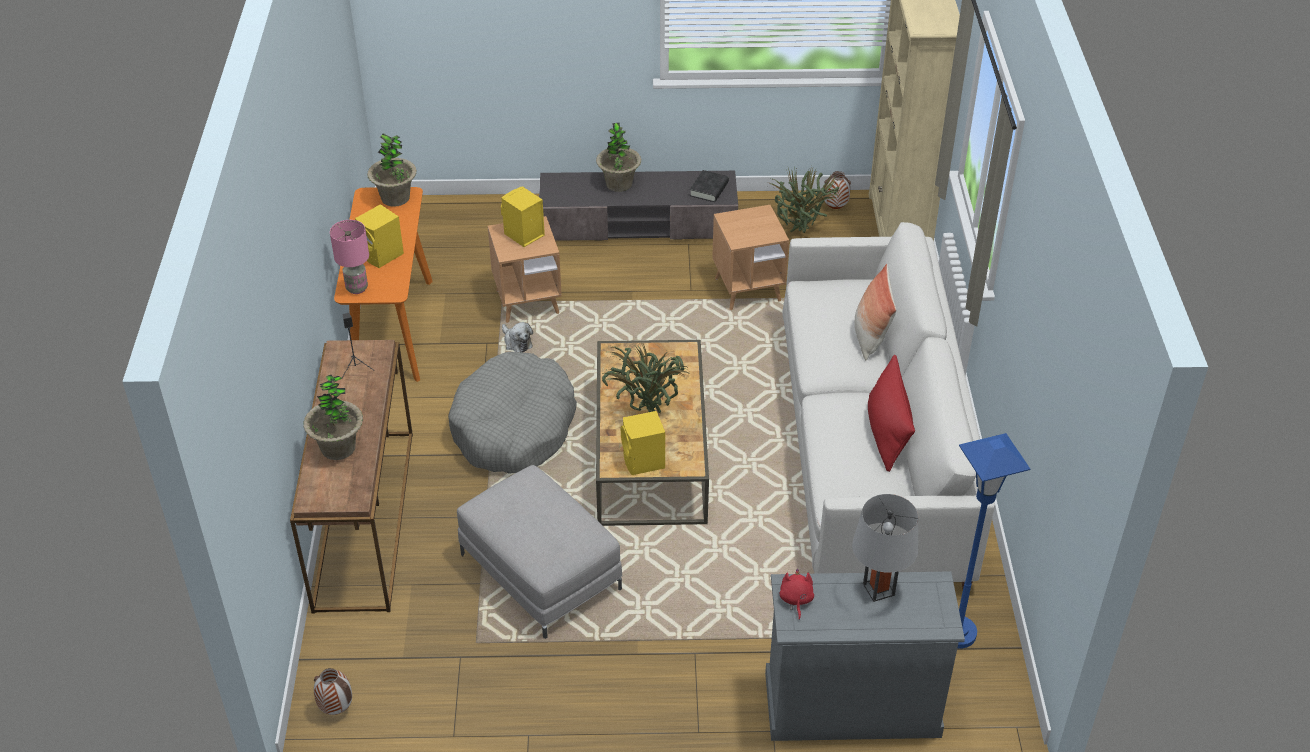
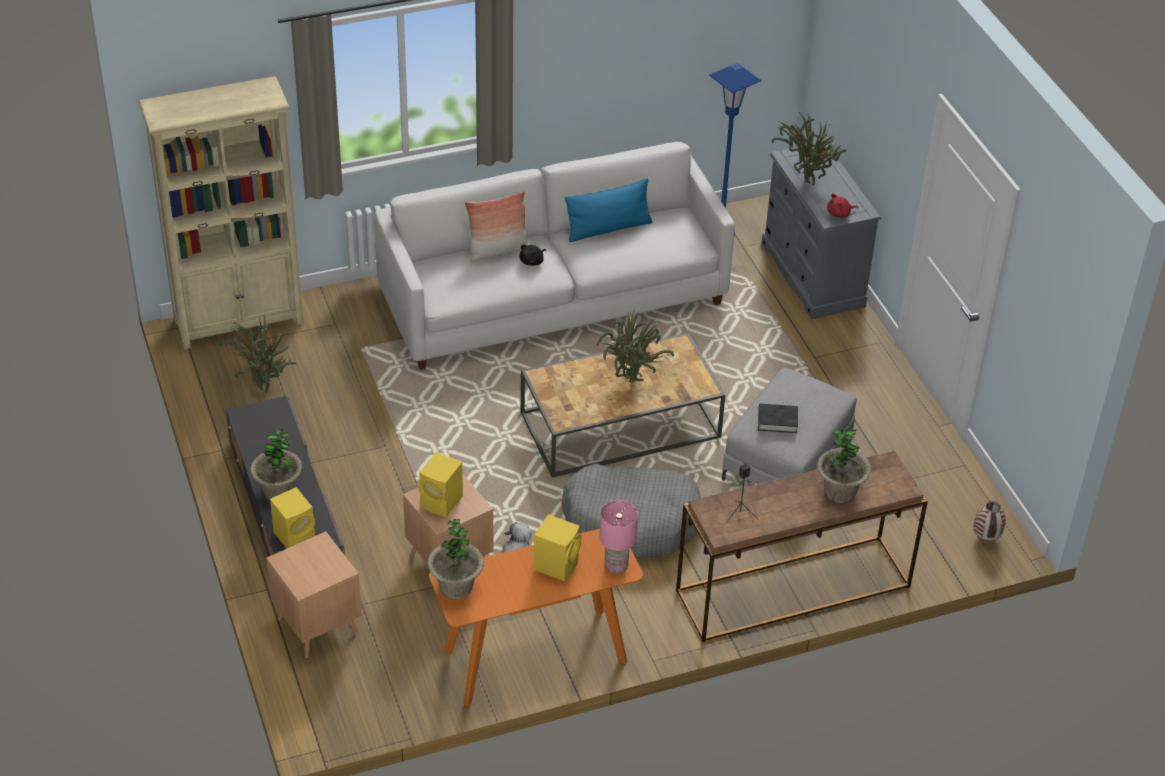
camera: 110 degrees left, 0 degrees up
(643, 462) = (690, 371): yellow speaker -> yellow speaker (296, 536)
(709, 189) = (267, 421): black book -> black book (777, 421)
(747, 290) = (369, 407): brown side table -> brown side table (318, 626)
(835, 208) = (213, 369): vase -> none
(842, 357) = (532, 261): none -> black plush toy
(879, 589) = (807, 180): grey table lamp -> potted plant
(886, 432) = (608, 229): red pillow -> blue pillow

